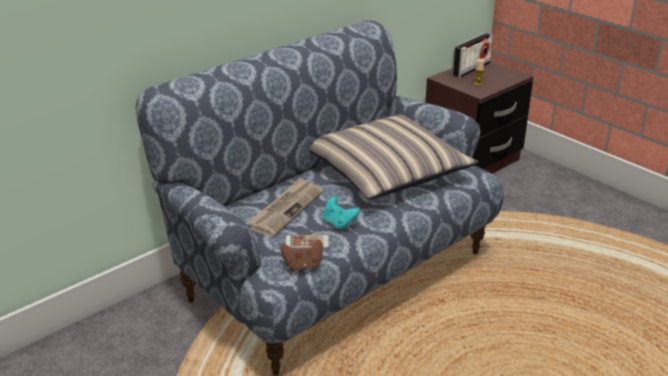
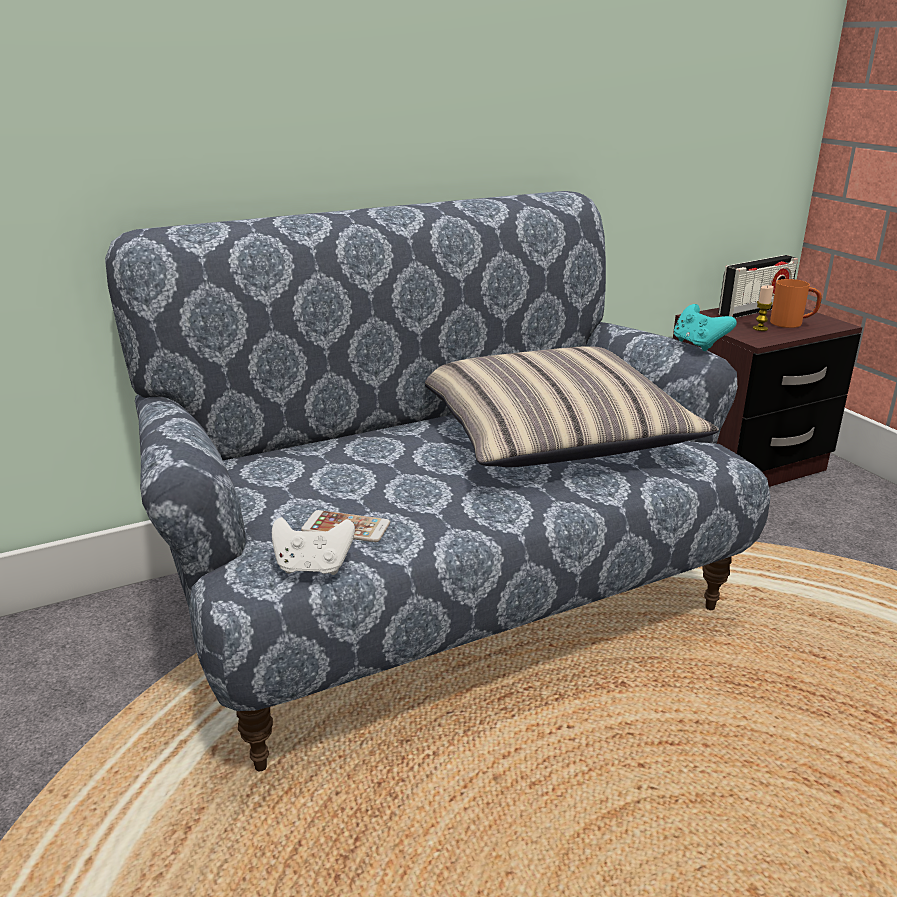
camera: 15 degrees right, 5 degrees down
(286, 209) = (345, 470): newspaper -> none
(303, 266) = (313, 567): brown game controller -> white game controller
(339, 223) = (423, 504): turquoise game controller -> turquoise game controller (698, 345)
(495, 78) = (792, 324): none -> orange mug

